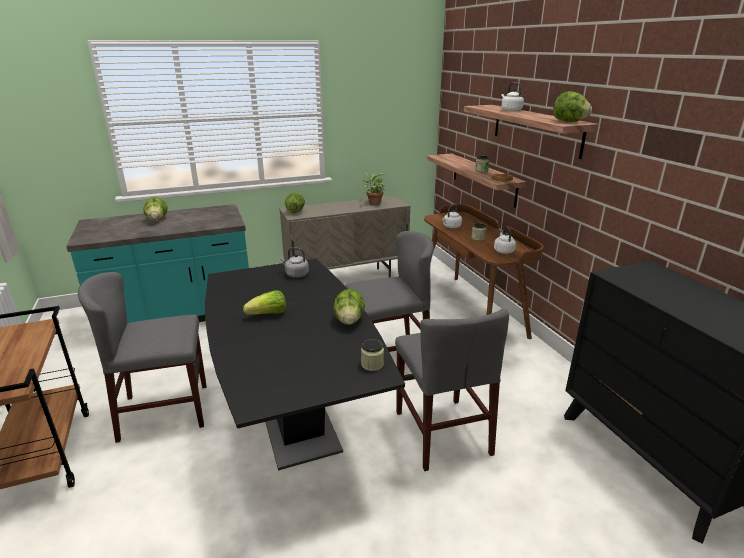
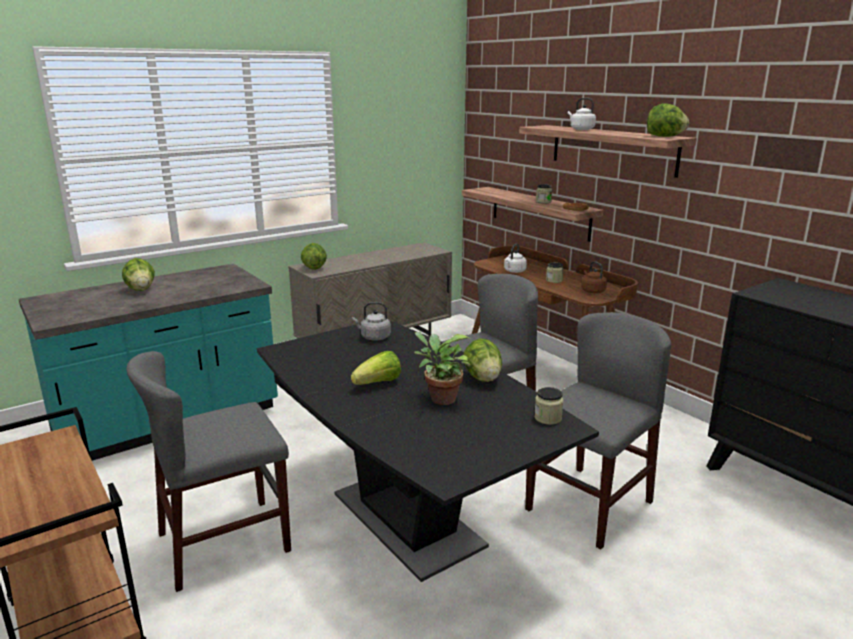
camera: 15 degrees left, 5 degrees down
(373, 203) = (405, 252): potted plant -> potted plant (440, 399)
(442, 432) = (589, 505): grey chair -> grey chair turned 105 degrees counterclockwise
(503, 251) = (592, 291): white kettle -> brown kettle

